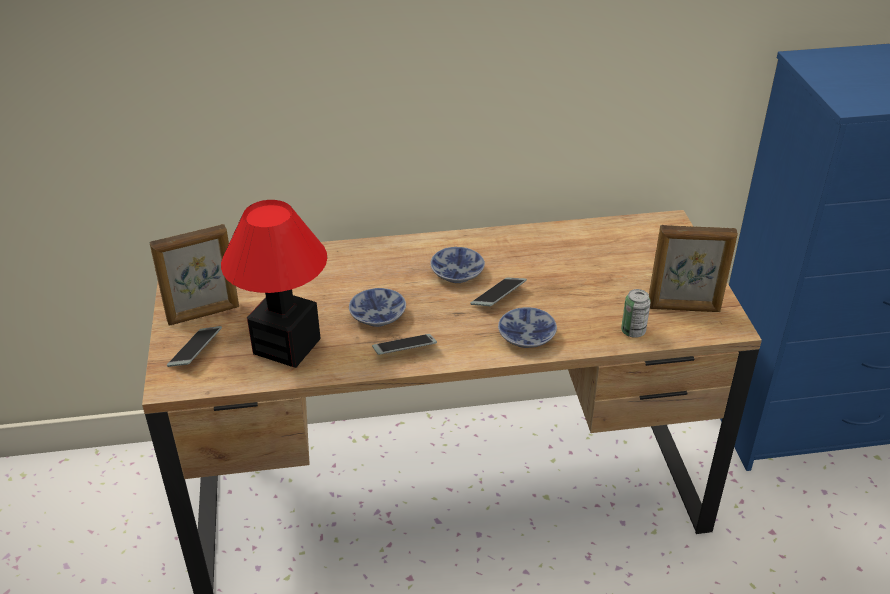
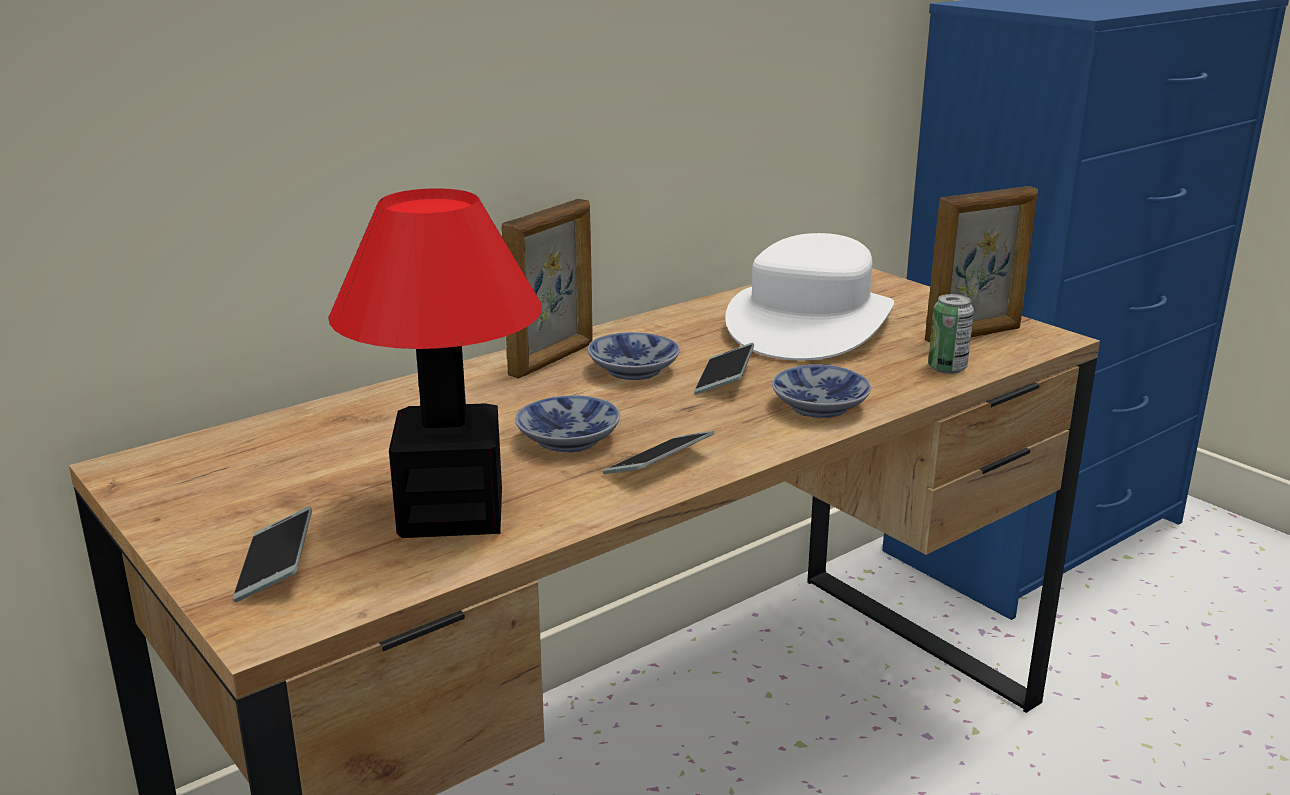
camera: 30 degrees left, 15 degrees down
(204, 314) = (241, 514): picture frame -> picture frame (553, 360)
(593, 265) = (809, 323): none -> white hat

